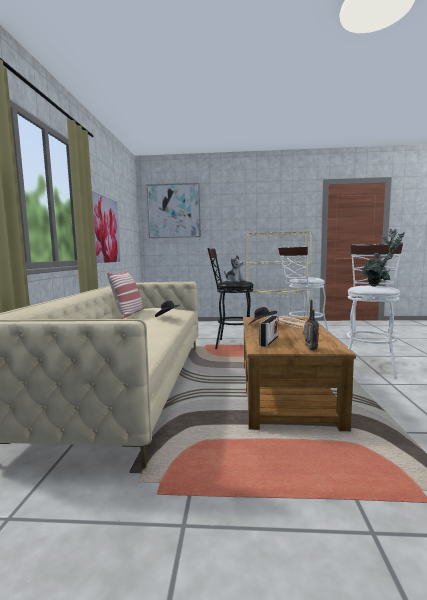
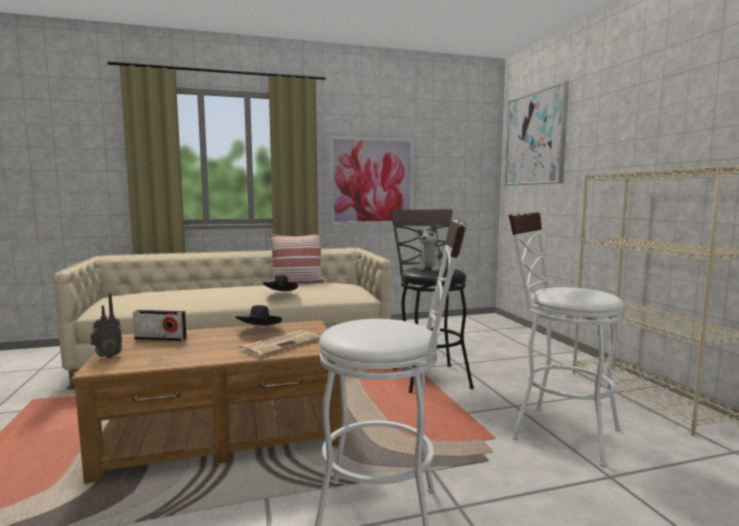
camera: 70 degrees right, 0 degrees up
(379, 286) = (376, 331): potted plant -> none

